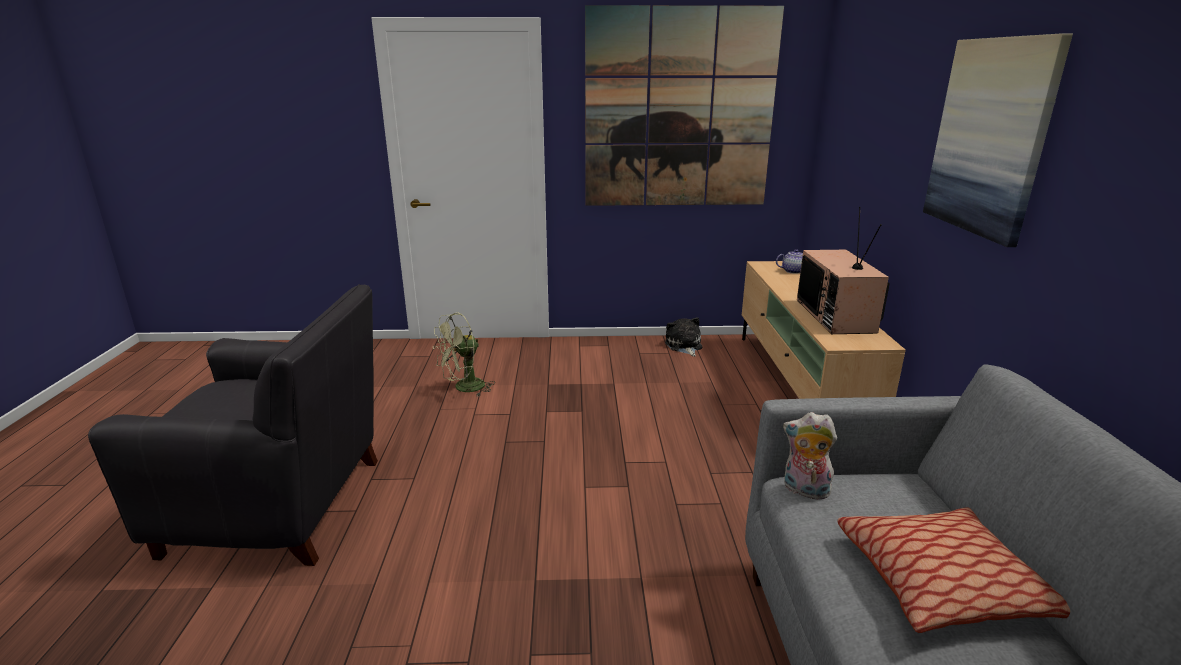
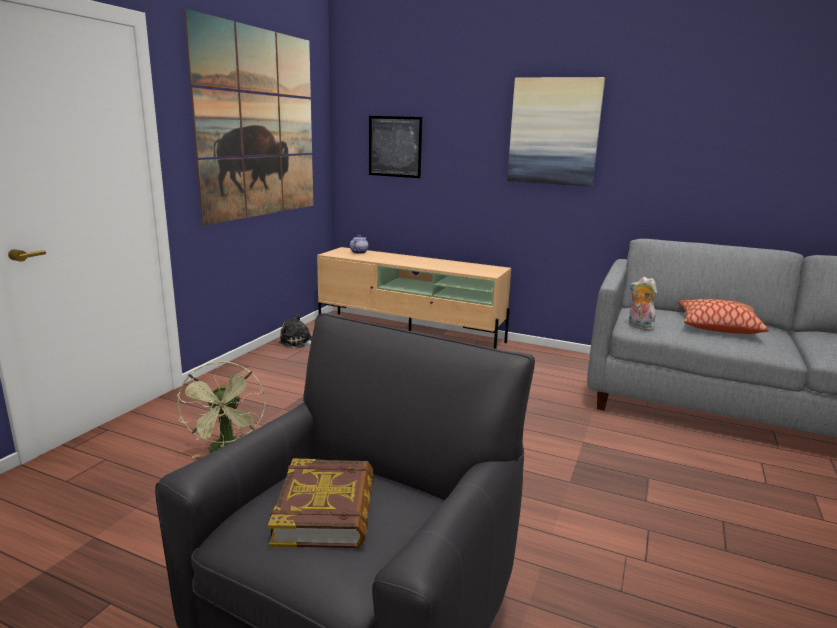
camera: 65 degrees left, 5 degrees down
(235, 400) = (326, 510): none -> book
(804, 491) = (638, 327): plush toy -> plush toy turned 90 degrees clockwise
(837, 316) = (450, 264): television -> none
(853, 141) = (395, 146): none -> picture

